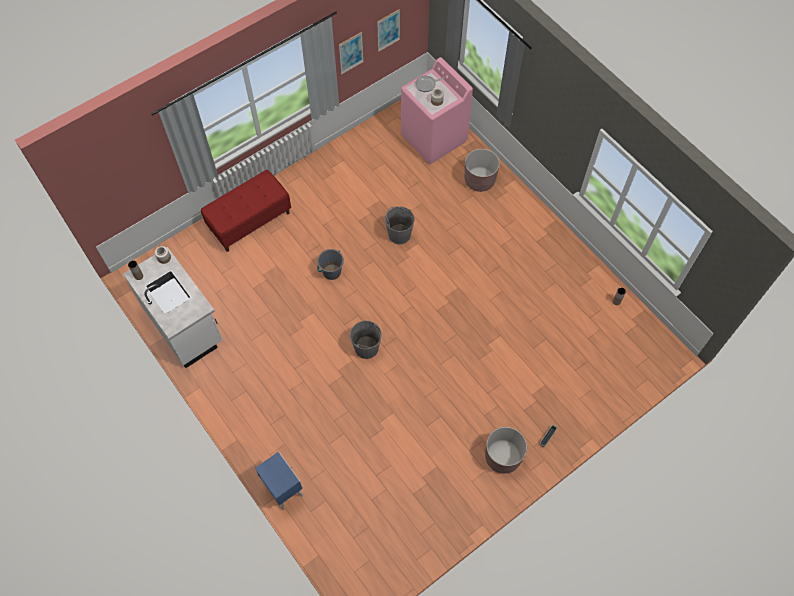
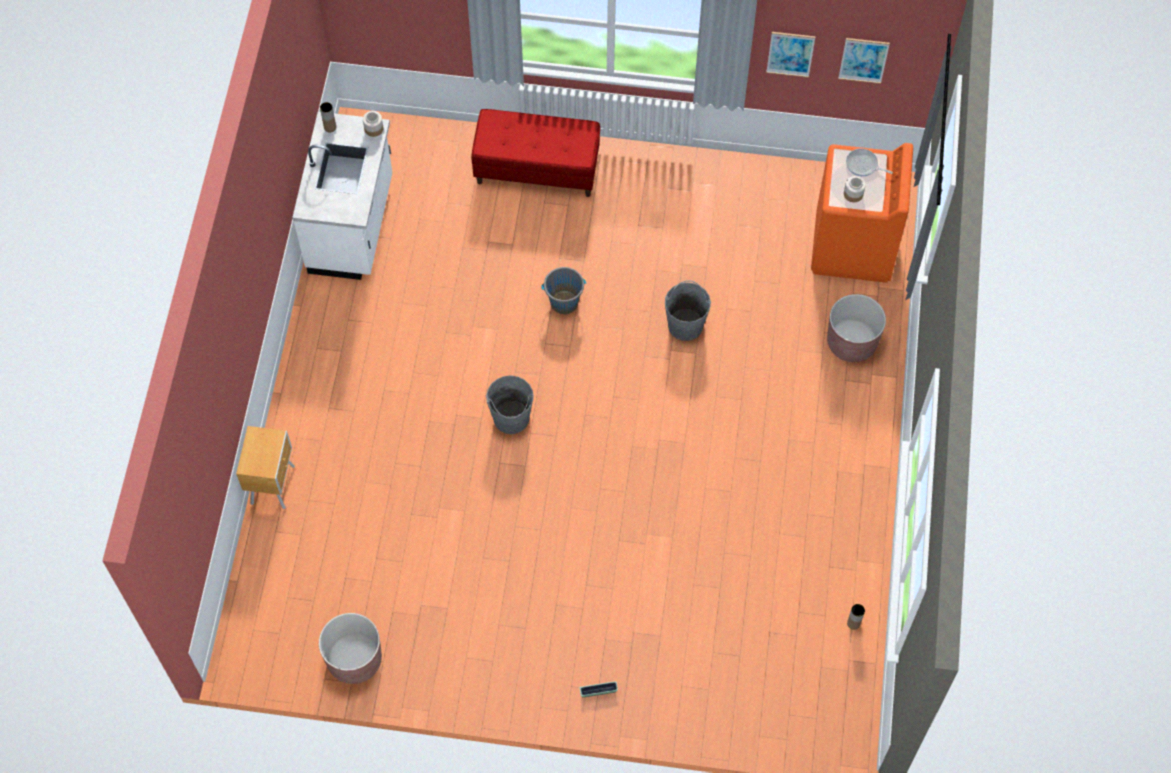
camera: 45 degrees right, 0 degrees up
(283, 488) = (274, 484): blue nightstand -> brown nightstand
(434, 138) = (853, 247): pink washing machine -> orange washing machine
(502, 457) = (526, 665): brown planter -> brown planter (354, 659)

